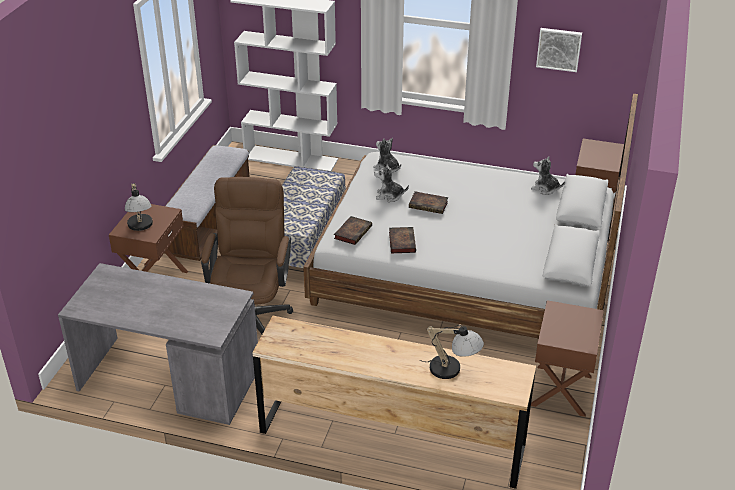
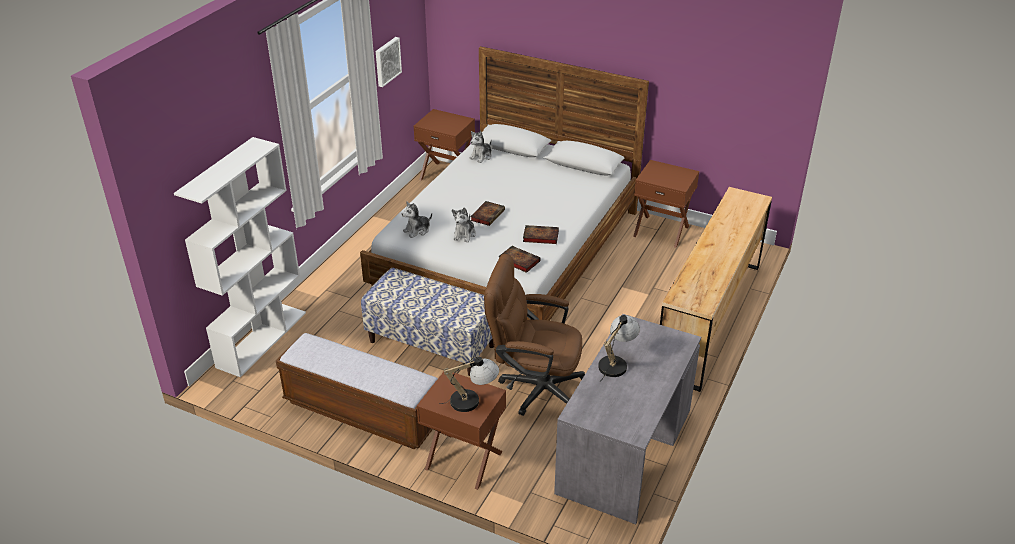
camera: 80 degrees left, 0 degrees up
(453, 370) = (735, 220): table lamp -> table lamp (616, 362)

